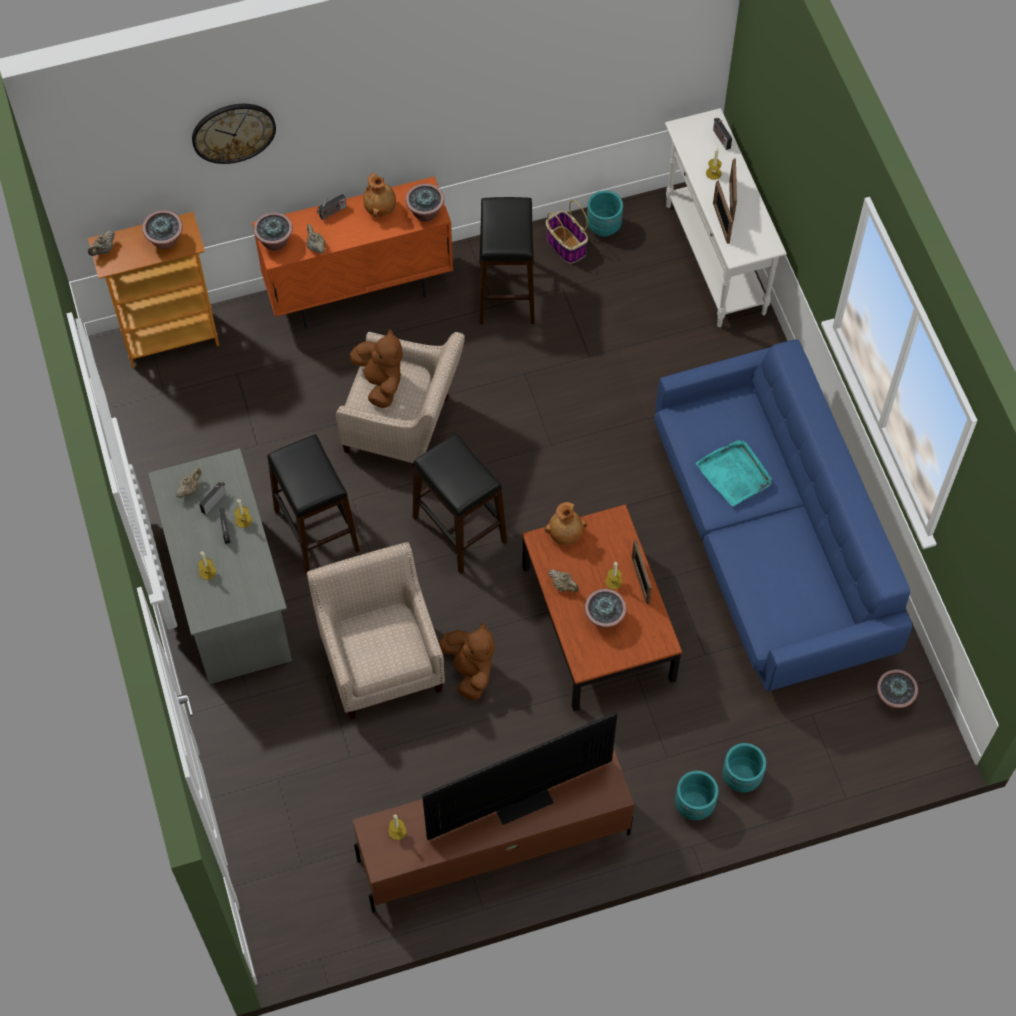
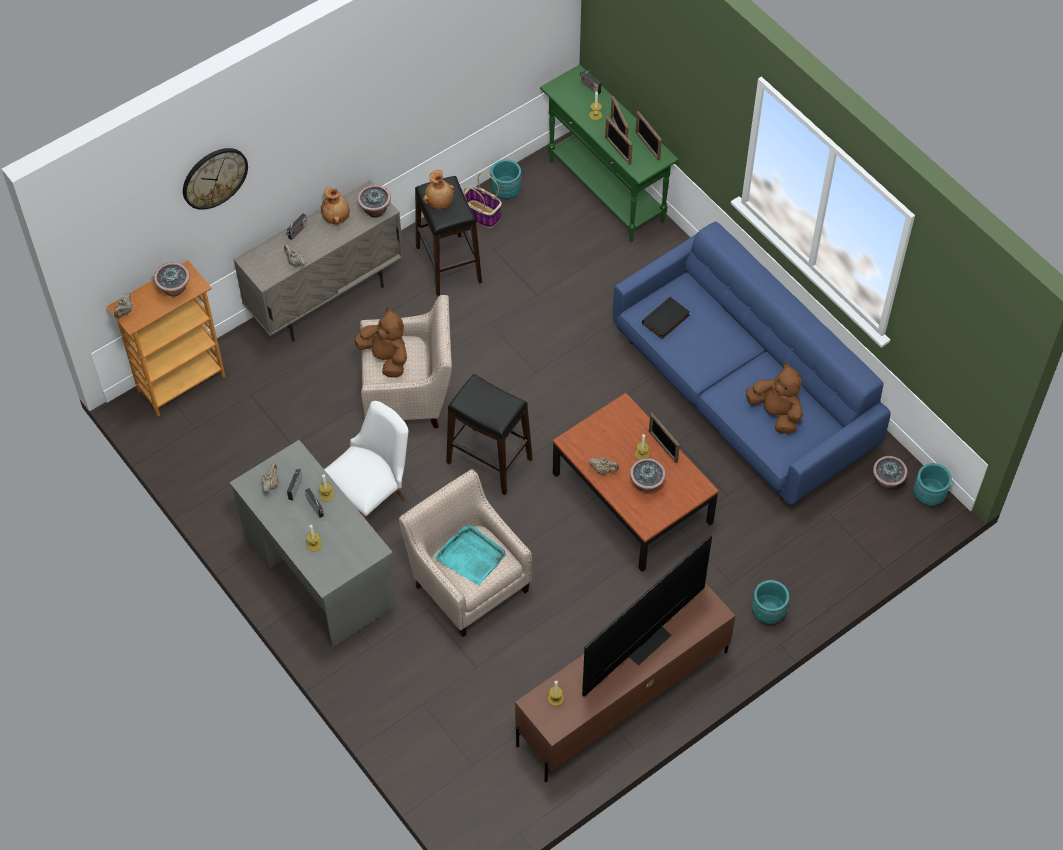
camera: 20 degrees left, 5 degrees down
(275, 242) = (259, 268): potted plant -> none
(317, 531) = (371, 498): black stool -> white chair
(359, 292) = (326, 299): orange cabinet -> beige cabinet
(470, 670) = (544, 567): brown plush toy -> brown plush toy (776, 413)
(565, 535) = (588, 430): brown vase -> brown vase (439, 203)
(705, 435) = (666, 320): none -> black book
(715, 260) = (606, 191): white console table -> green console table
(735, 474) = (702, 343): turquoise tray -> turquoise tray (471, 556)
(741, 777) = (796, 579): turquoise planter -> turquoise planter (928, 495)
(757, 227) = (647, 146): none -> picture frame

